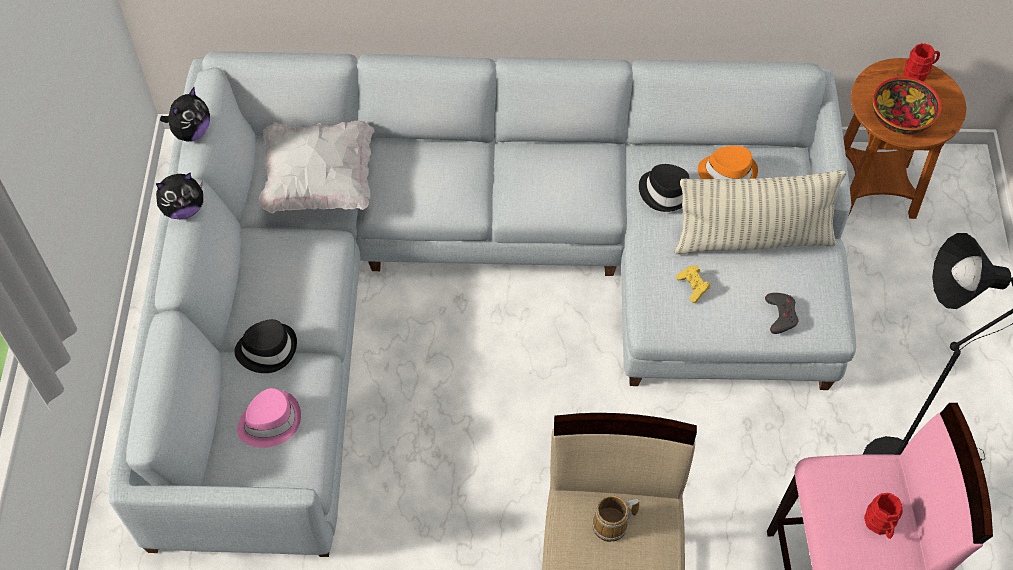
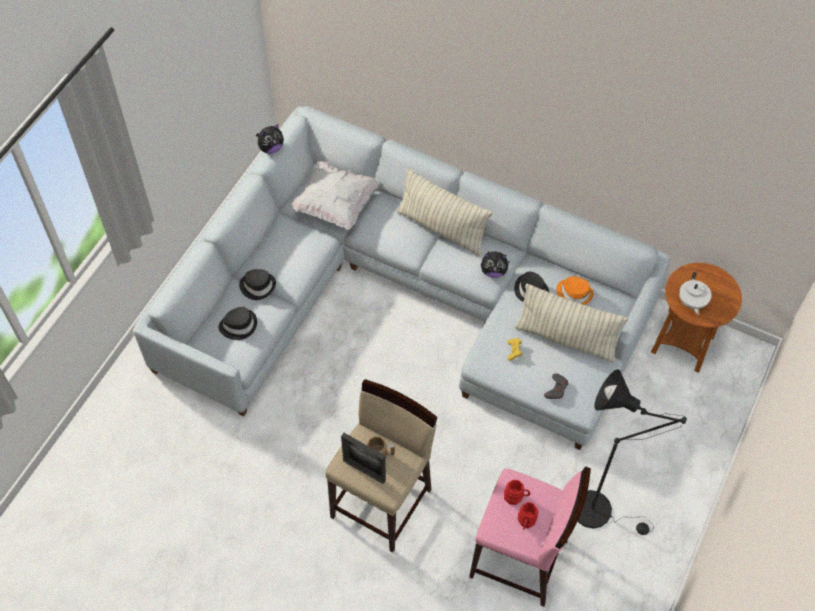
camera: 25 degrees right, 0 degrees up
(184, 209) = (244, 190): plush toy -> plush toy (493, 271)
(269, 421) = (238, 325): pink hat -> black hat
(493, 156) = (442, 228): none -> pillow
(605, 558) = (364, 470): none -> picture frame
(901, 118) = (691, 302): bowl -> white teapot
(919, 72) = (721, 279): red mug -> red mug (516, 497)

